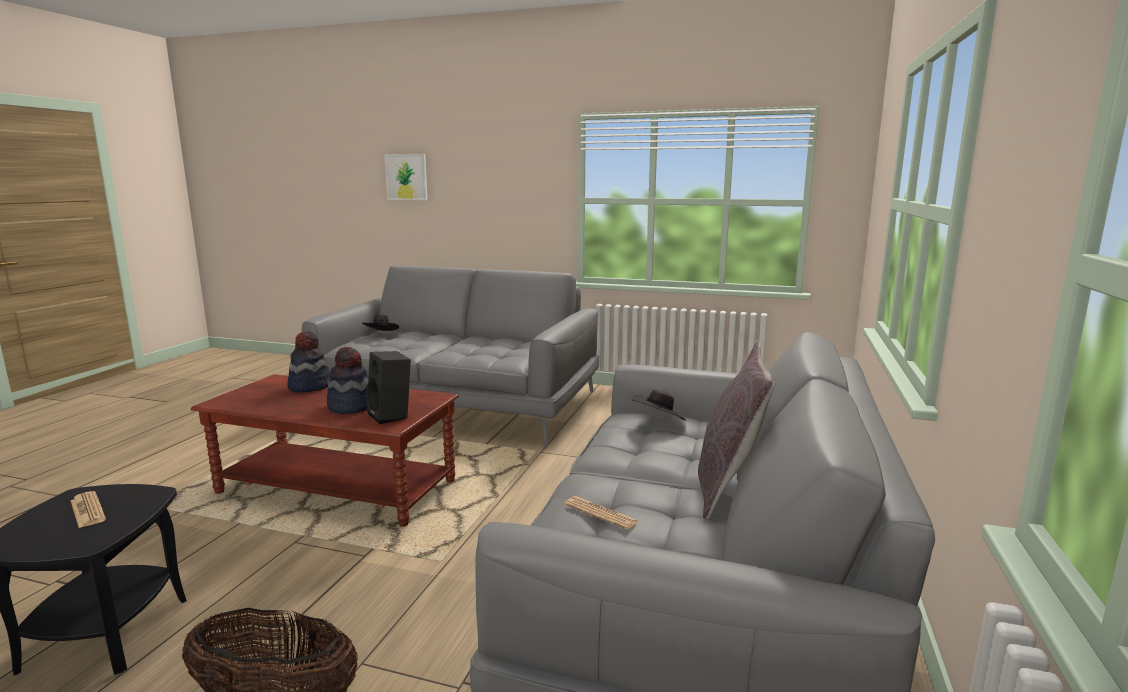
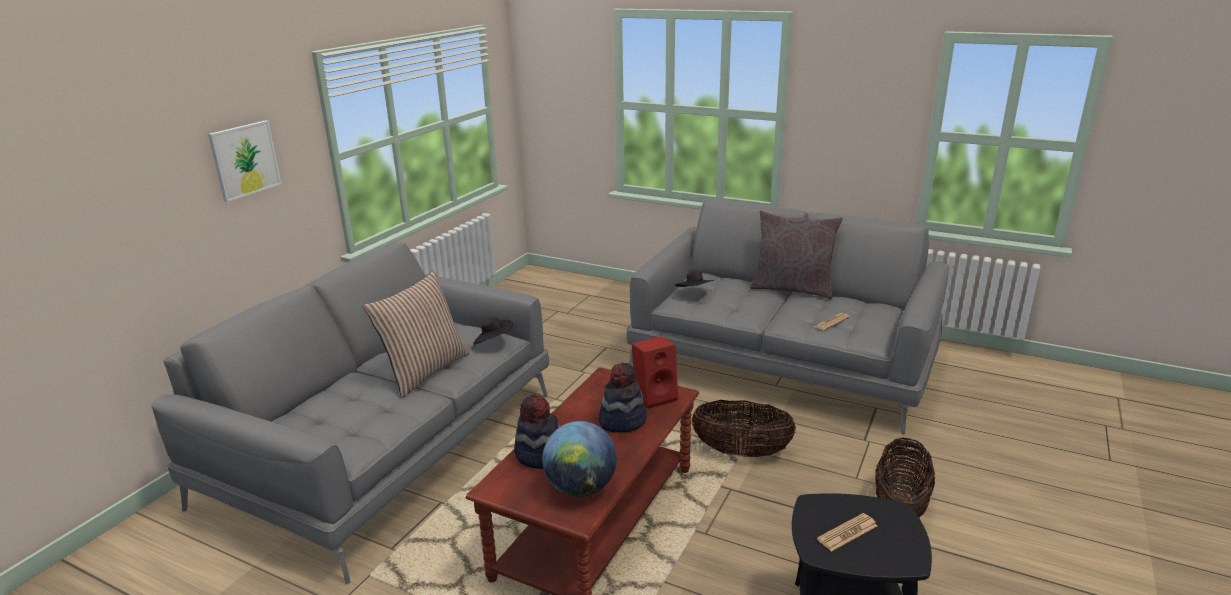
camera: 80 degrees left, 10 degrees up
(253, 400) = (581, 488): none -> globe
(381, 334) = (309, 424): black hat -> black hat (493, 342)
(392, 416) = (655, 396): black speaker -> red speaker
(406, 177) = (81, 197): picture -> picture (245, 160)
(438, 562) = (741, 452): none -> basket
(455, 348) = (424, 371): none -> pillow

